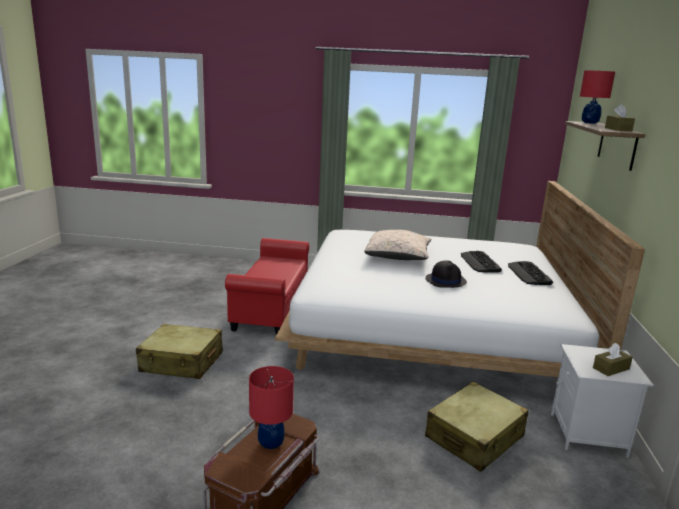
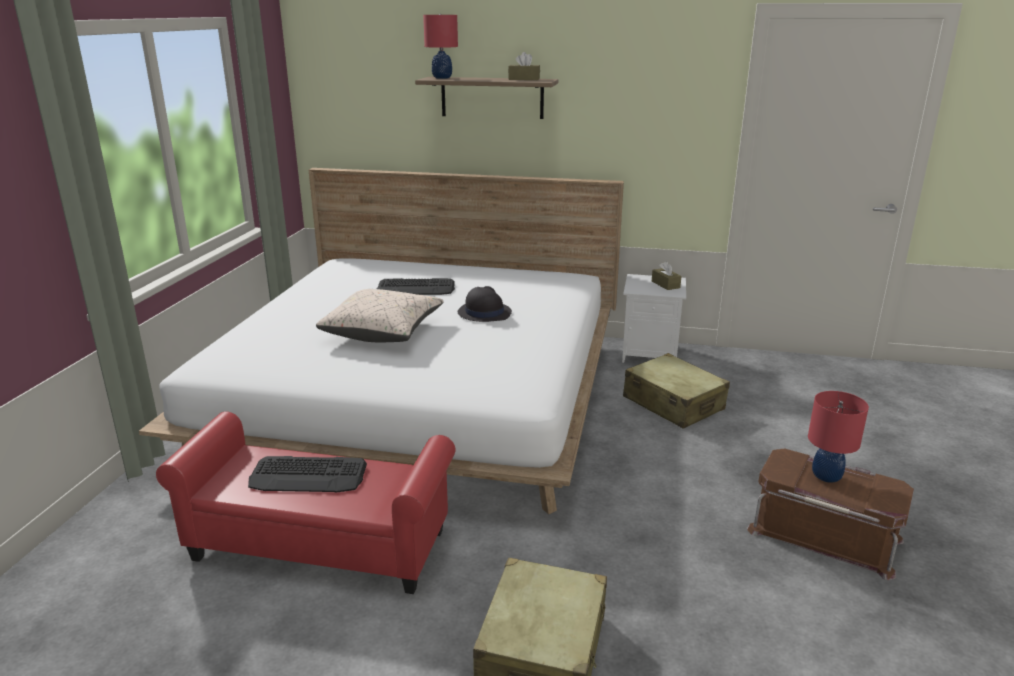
camera: 85 degrees left, 5 degrees up
(528, 274) = (458, 272): keyboard -> keyboard (308, 476)

